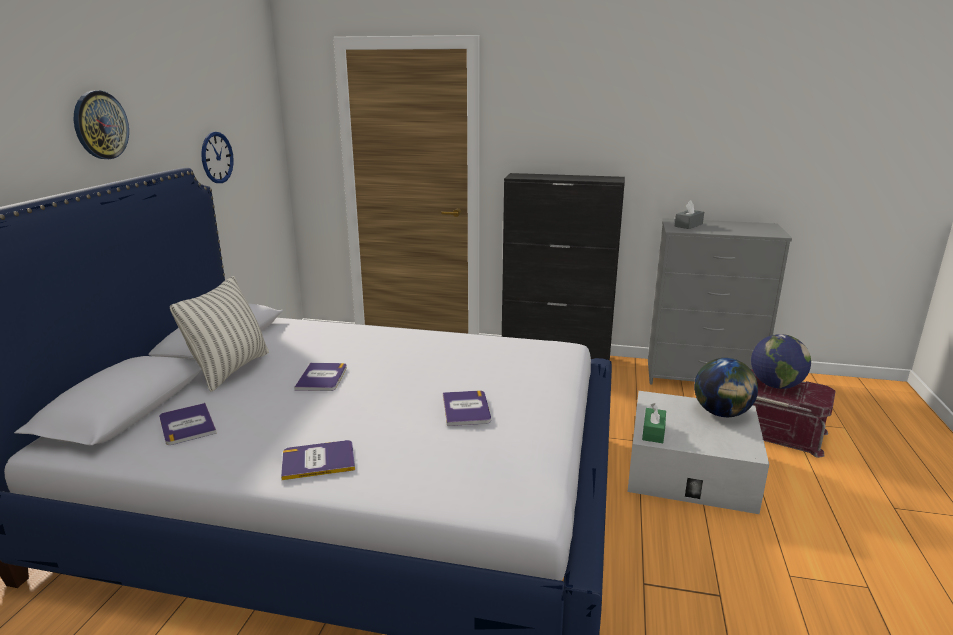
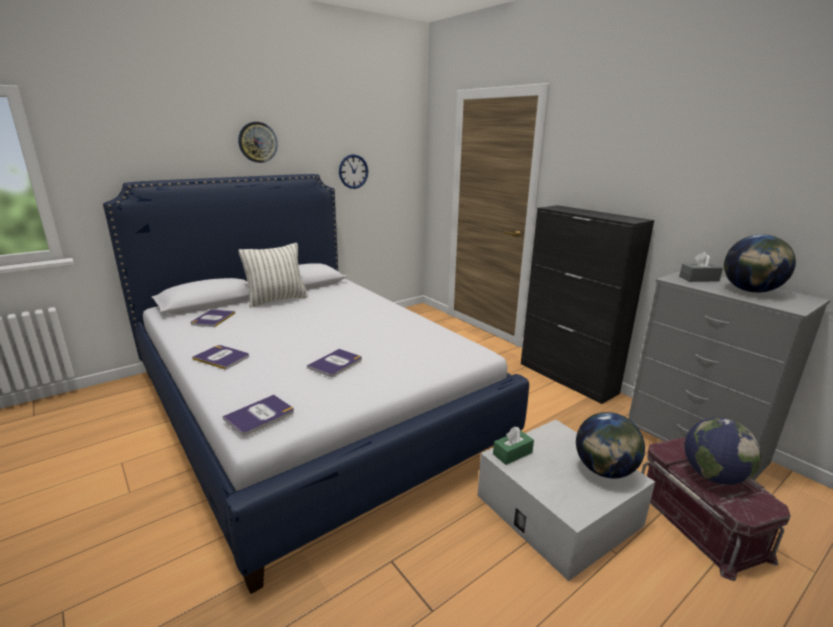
camera: 40 degrees right, 0 degrees up
(322, 377) = (304, 318): book -> book (260, 415)
(733, 227) = (750, 291): none -> globe

